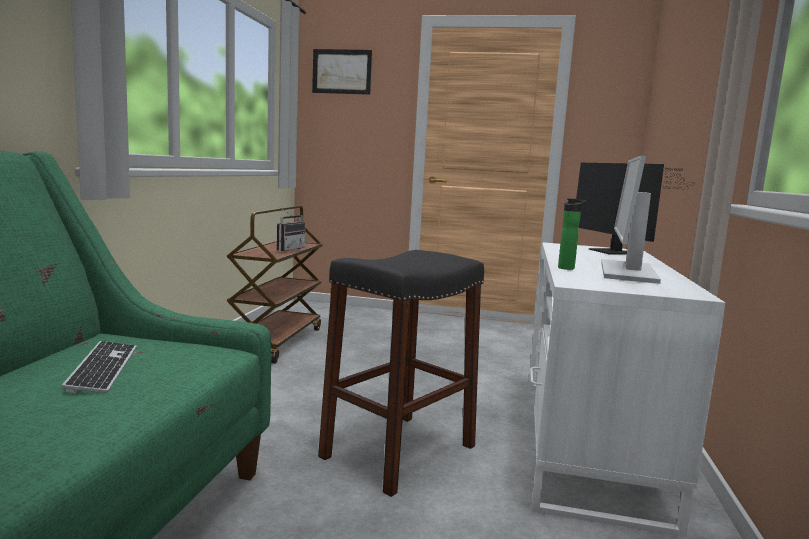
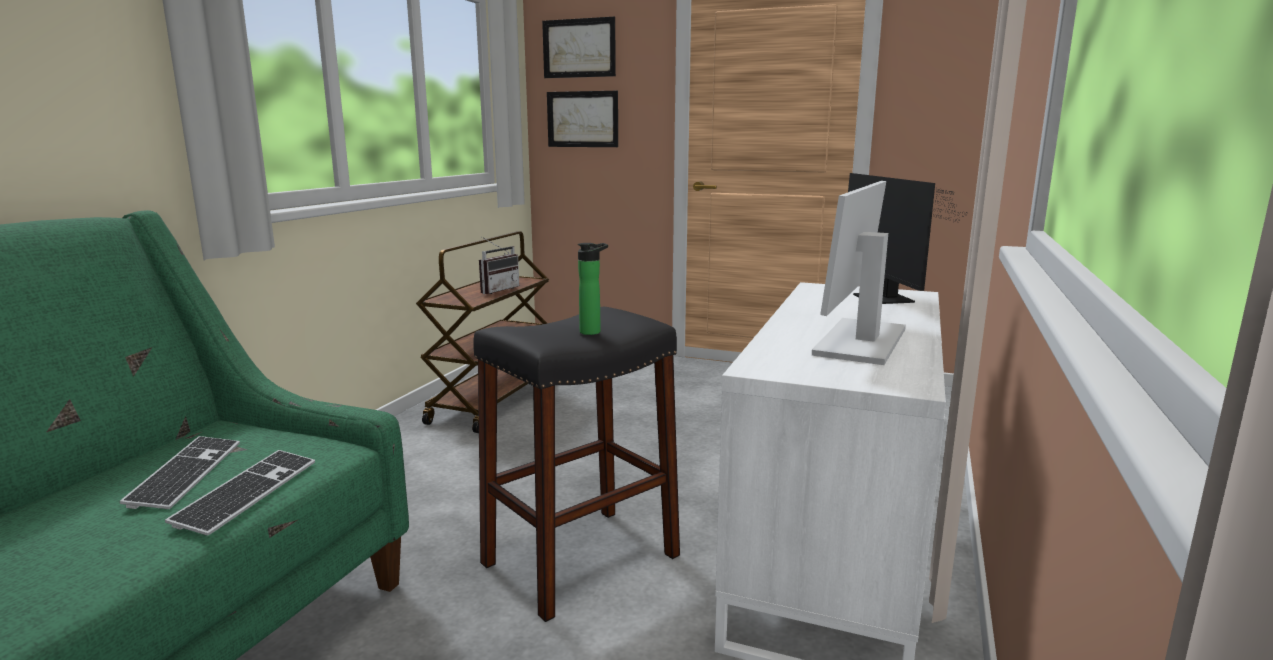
camera: 10 degrees right, 5 degrees up
(171, 381) = (247, 493): none -> keyboard
(341, 125) = (582, 119): none -> picture
(567, 268) = (779, 336): bottle -> bottle (593, 332)

